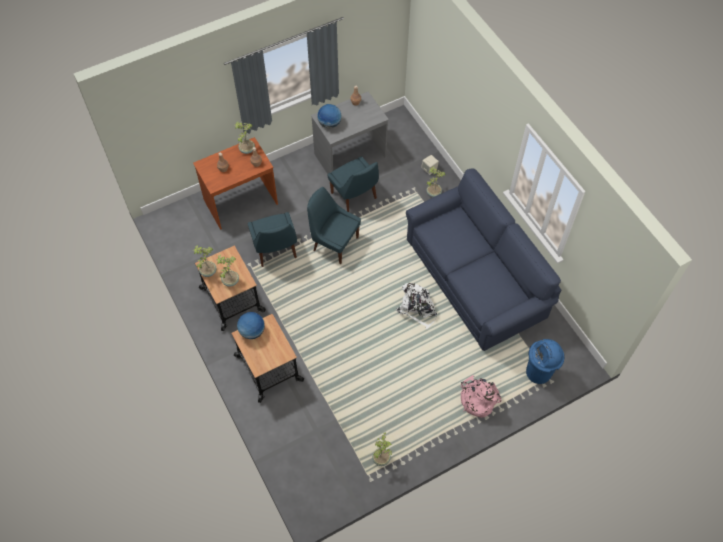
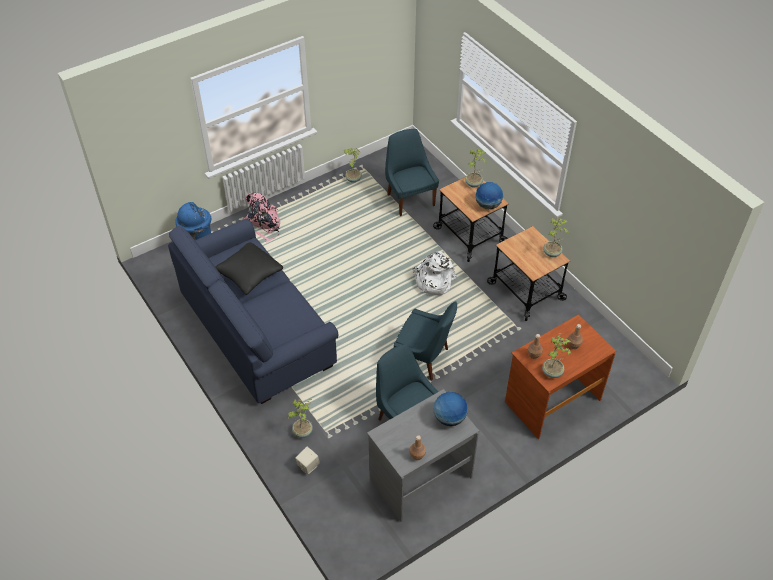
camera: 175 degrees right, 10 degrees down
(230, 281) = (525, 246): potted plant -> potted plant (474, 184)
(275, 251) = (492, 345): blue chair -> blue chair (410, 199)
(417, 308) = (322, 297): white backpack -> white backpack (433, 281)
(483, 278) = (249, 274): none -> black pillow

